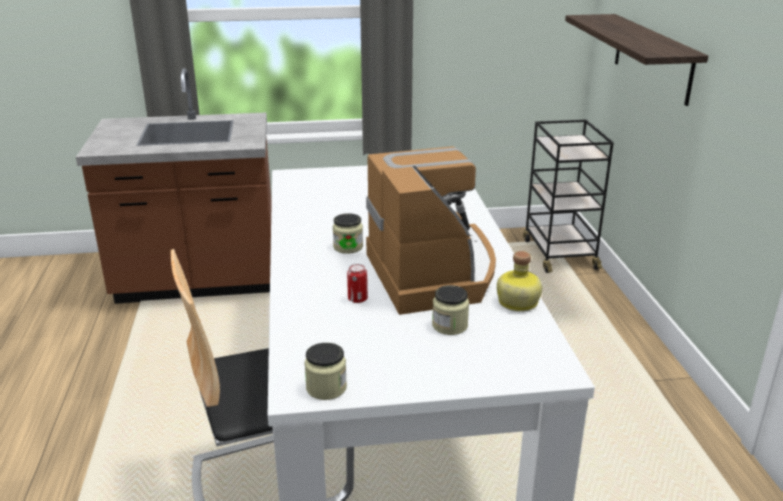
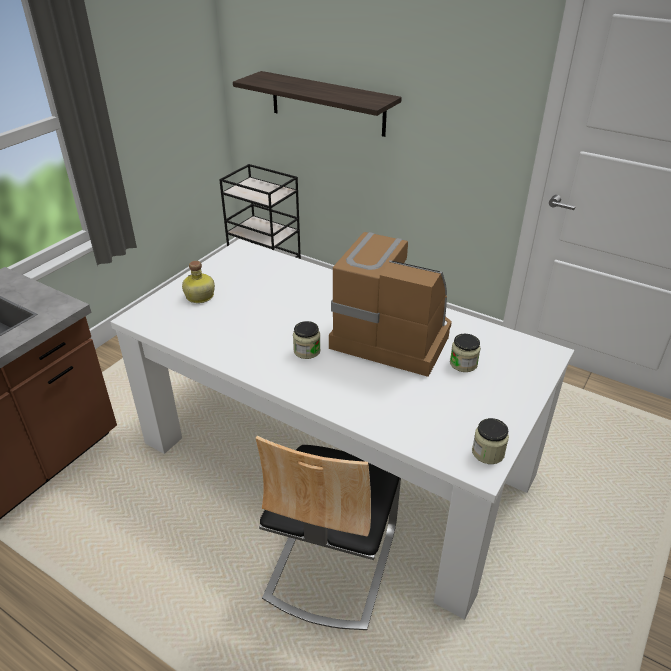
camera: 50 degrees left, 10 degrees up
(357, 299) = (388, 384): can -> none
(516, 302) = (462, 325): bottle -> bottle (199, 296)

